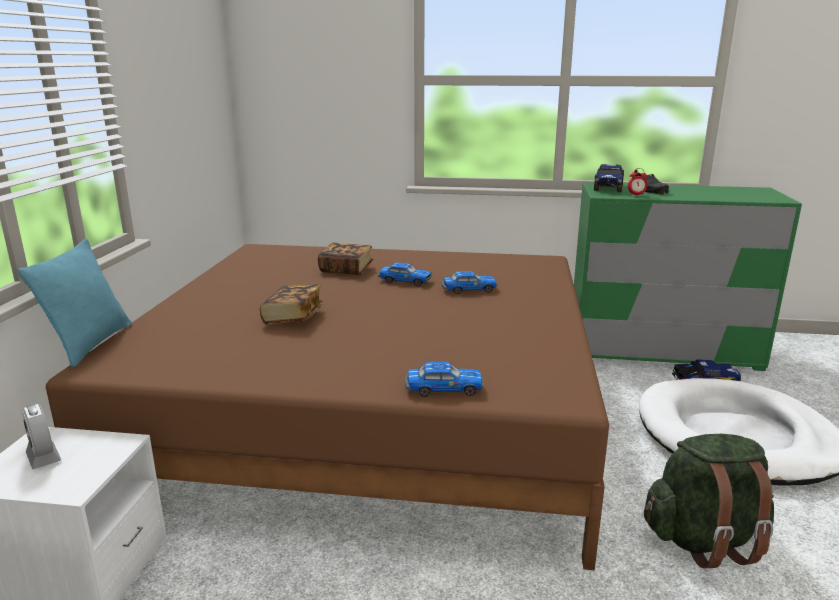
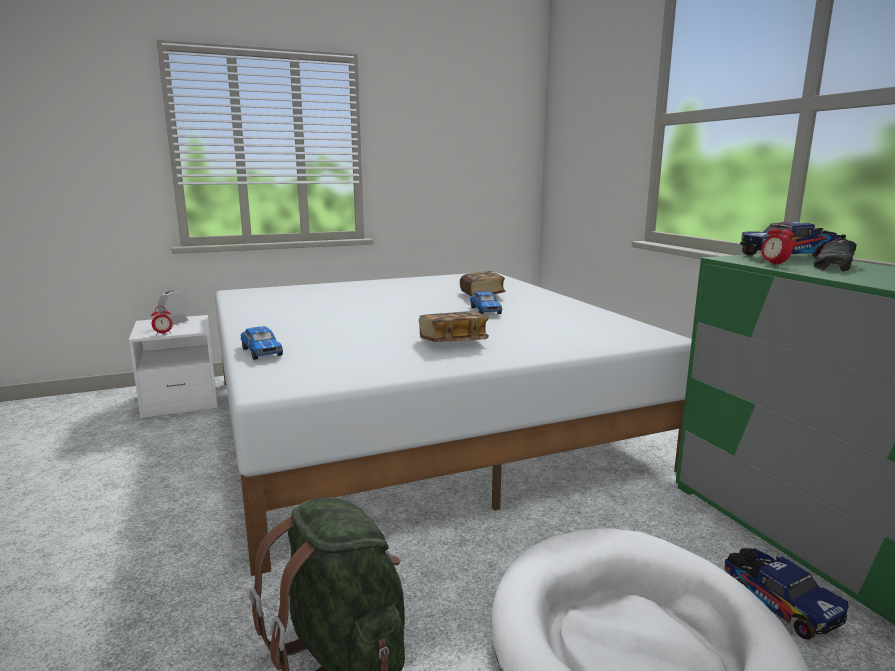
camera: 60 degrees right, 5 degrees down
(90, 344) = (268, 285): turquoise pillow -> none
(98, 471) = (163, 333): none -> alarm clock
(293, 317) = (358, 303): book -> book (453, 342)
(371, 413) = (419, 420): brown bed -> white bed
(468, 289) = (500, 327): toy car -> none

